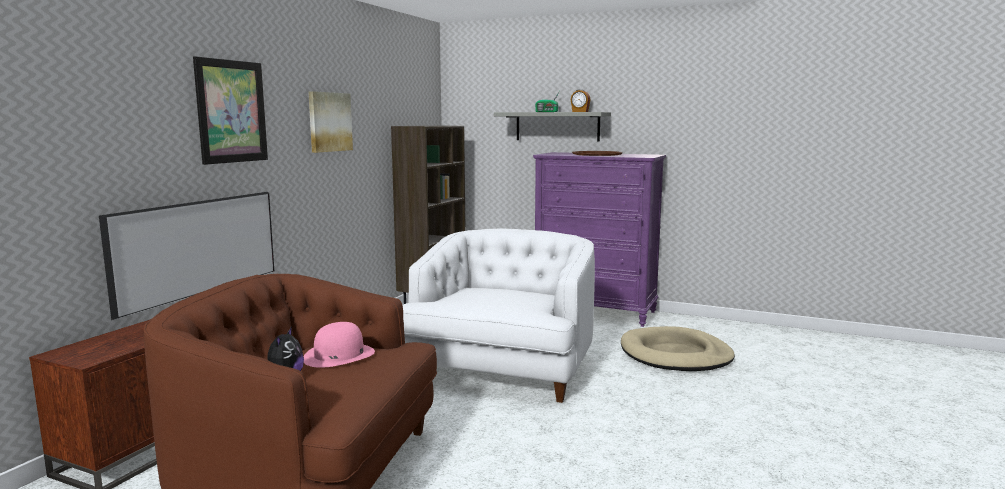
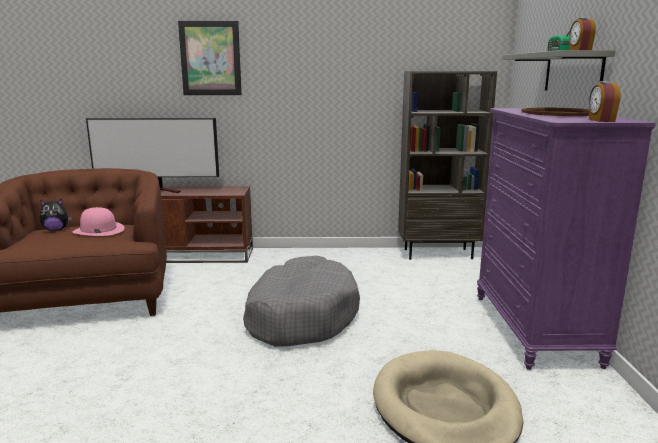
camera: 65 degrees right, 5 degrees up
(329, 122) = (316, 66): picture -> none
(502, 369) = (300, 316): white armchair -> grey dog bed
(651, 155) = (600, 120): none -> alarm clock

